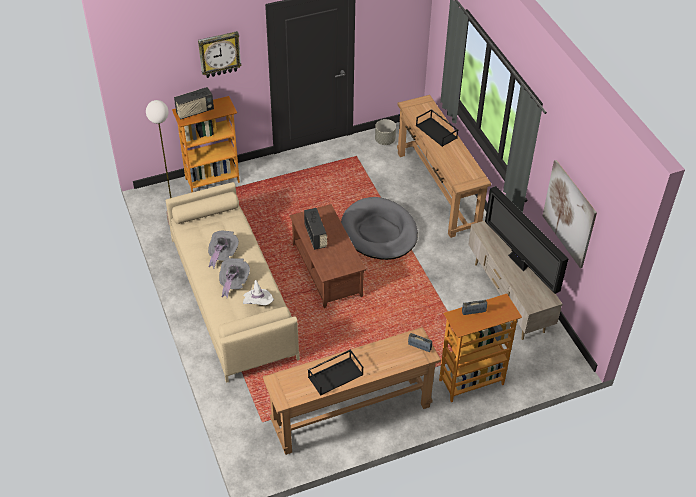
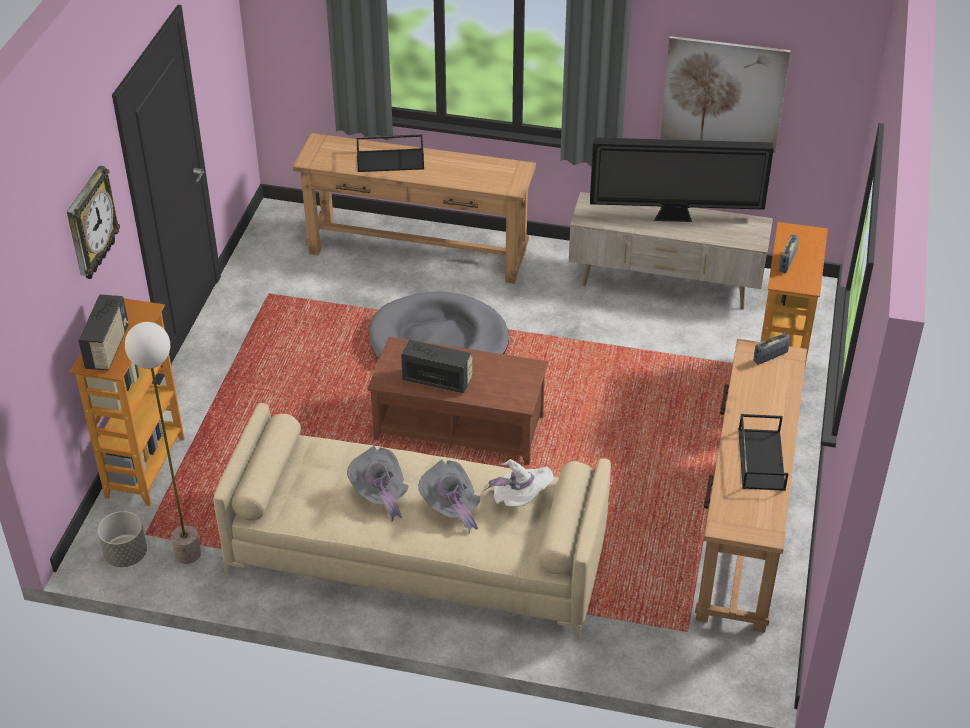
camera: 55 degrees left, 5 degrees down
(384, 140) = (270, 253): grey planter -> grey planter (125, 555)

